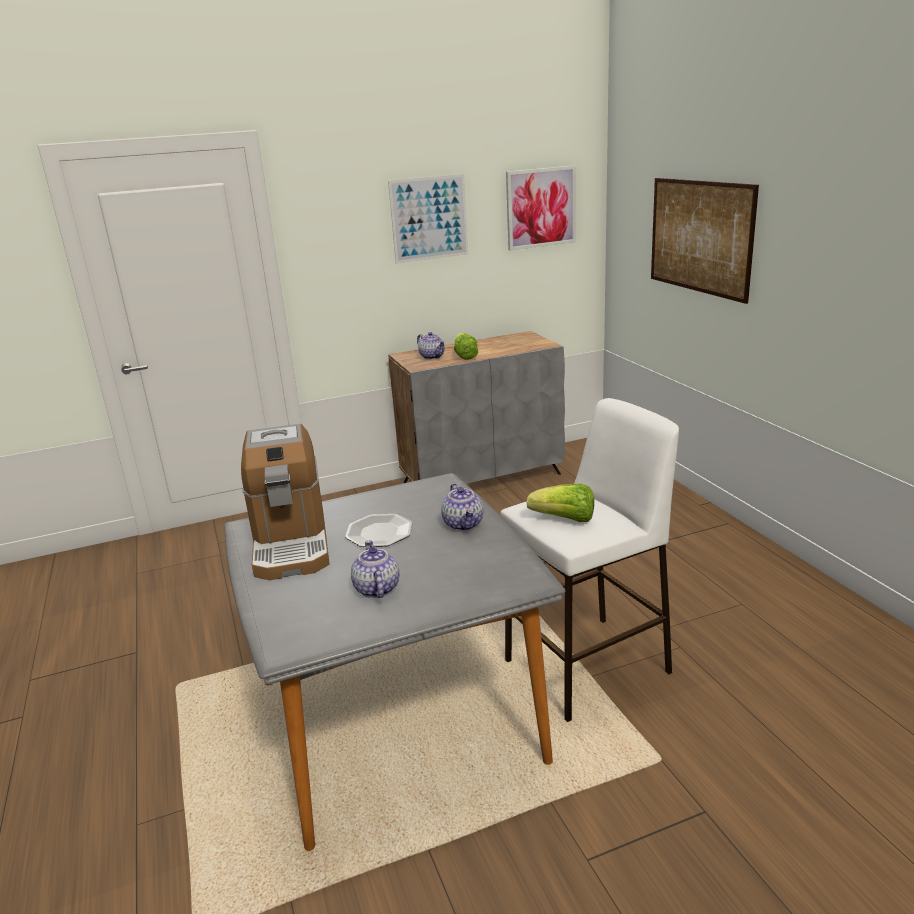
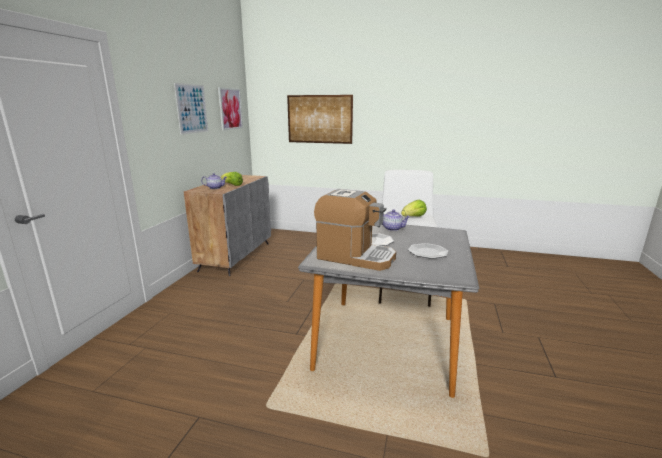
camera: 55 degrees left, 5 degrees down
(376, 588) = (428, 252): teapot -> plate

